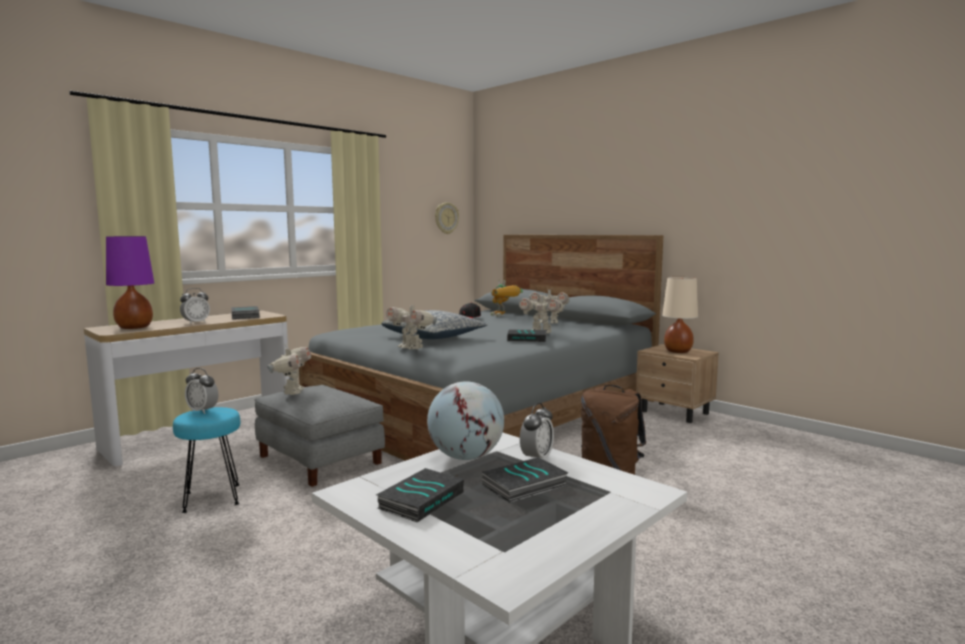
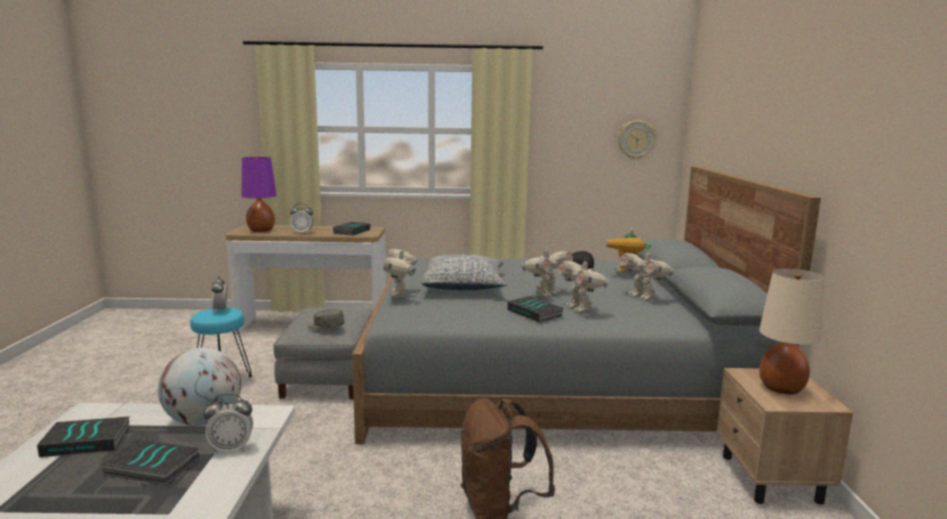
camera: 45 degrees right, 5 degrees up
(292, 392) = (314, 310): toy robot -> toy robot (546, 294)
(341, 397) = (326, 327): none -> grey cap

